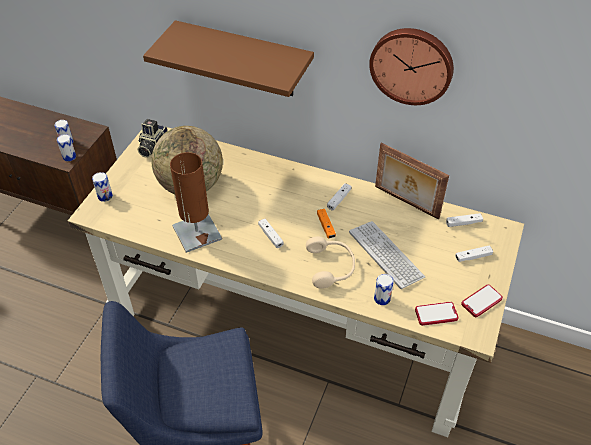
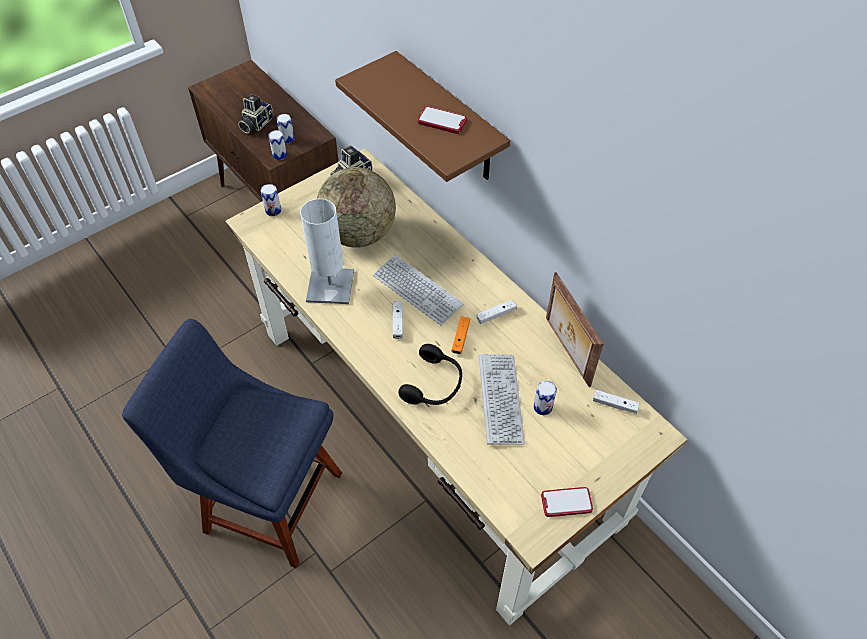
camera: 30 degrees right, 5 degrees up
(29, 140) = (255, 124): none -> camera
(197, 232) = (330, 286): brown table lamp -> white table lamp
(268, 207) = (417, 291): none -> keyboard
(331, 267) = (434, 384): beige headphones -> black headphones
(382, 298) = (461, 444): can -> can (542, 407)
(412, 65) = (599, 198): wall clock -> none
(436, 314) = (505, 490): phone -> phone (442, 121)
(473, 257) = (595, 448): white game controller -> none

